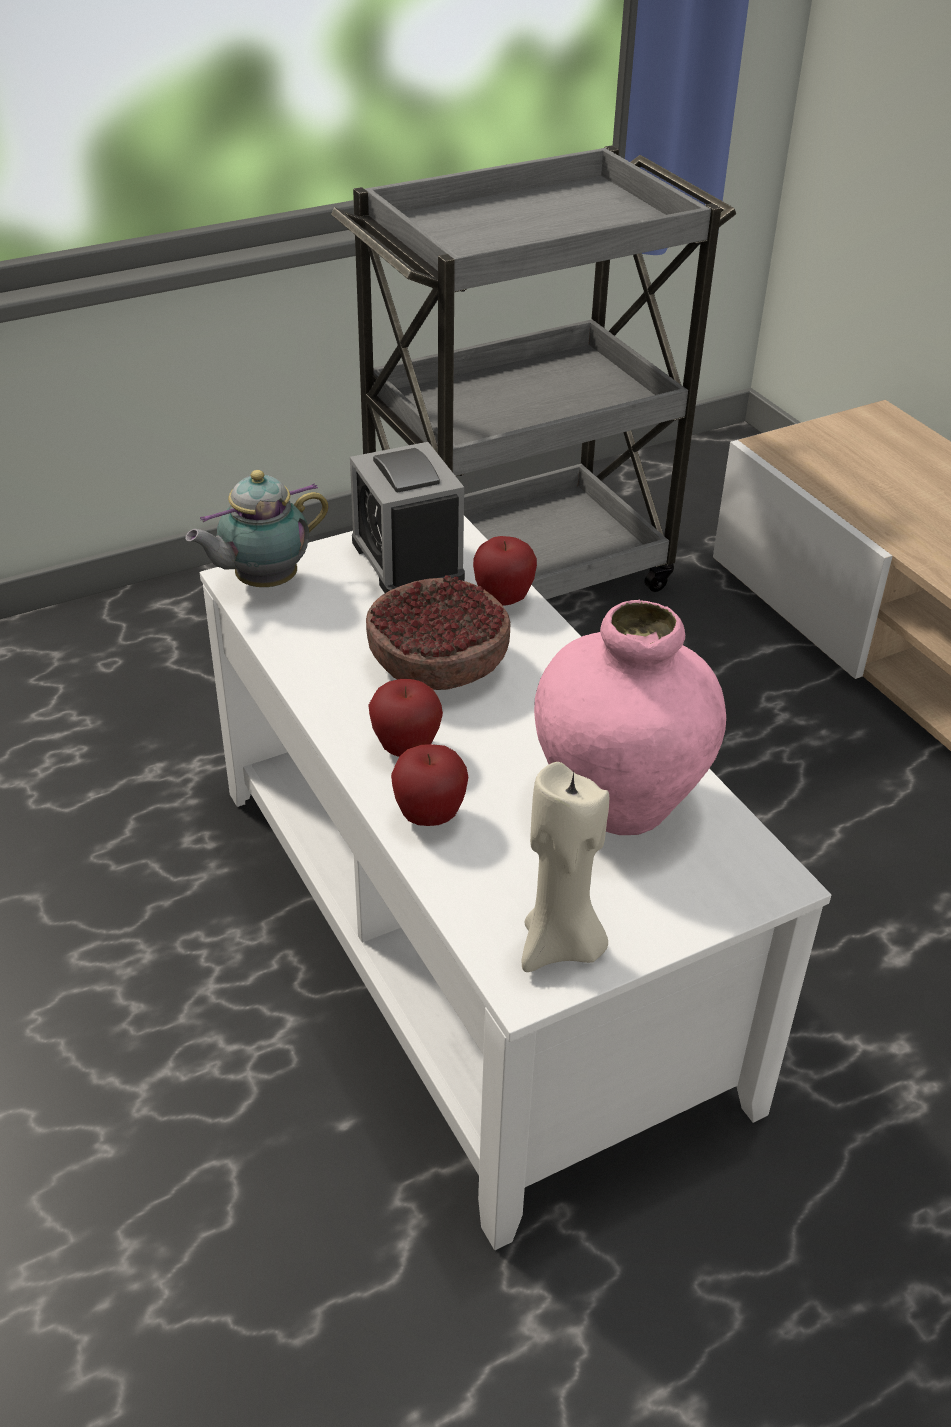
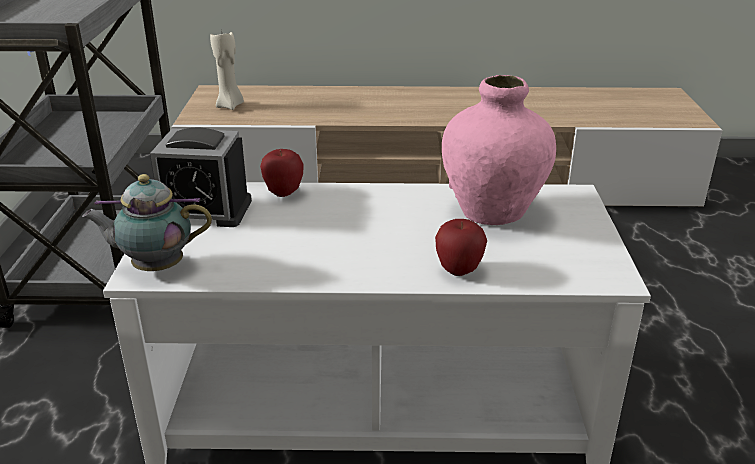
camera: 60 degrees left, 10 degrees down
(262, 582) = (155, 267): teapot -> teapot turned 90 degrees clockwise
(406, 749) = (390, 261): apple -> none
(436, 663) = (319, 229): bowl -> none
(561, 946) = (592, 260): beige candle -> beige candle (230, 106)

